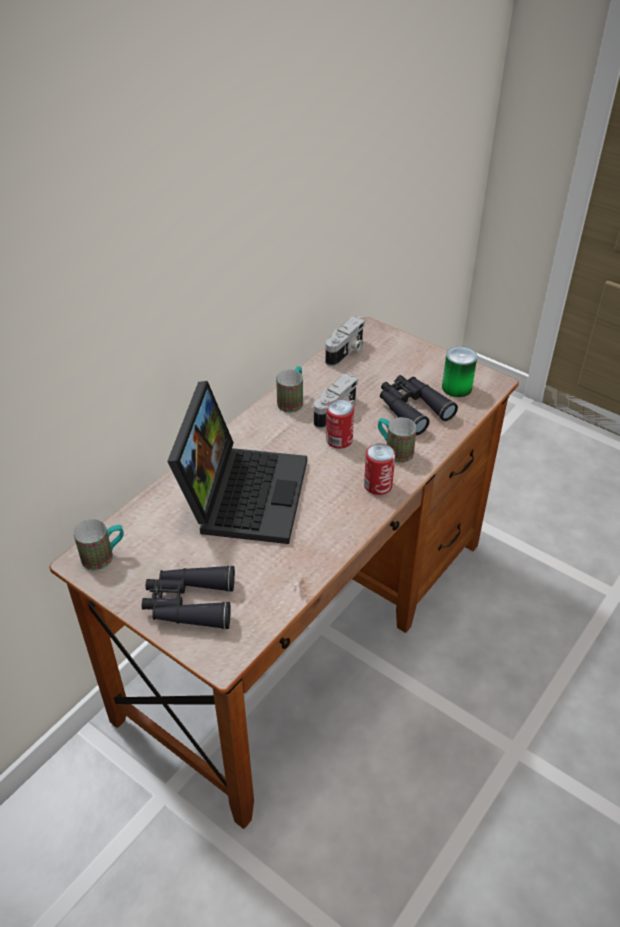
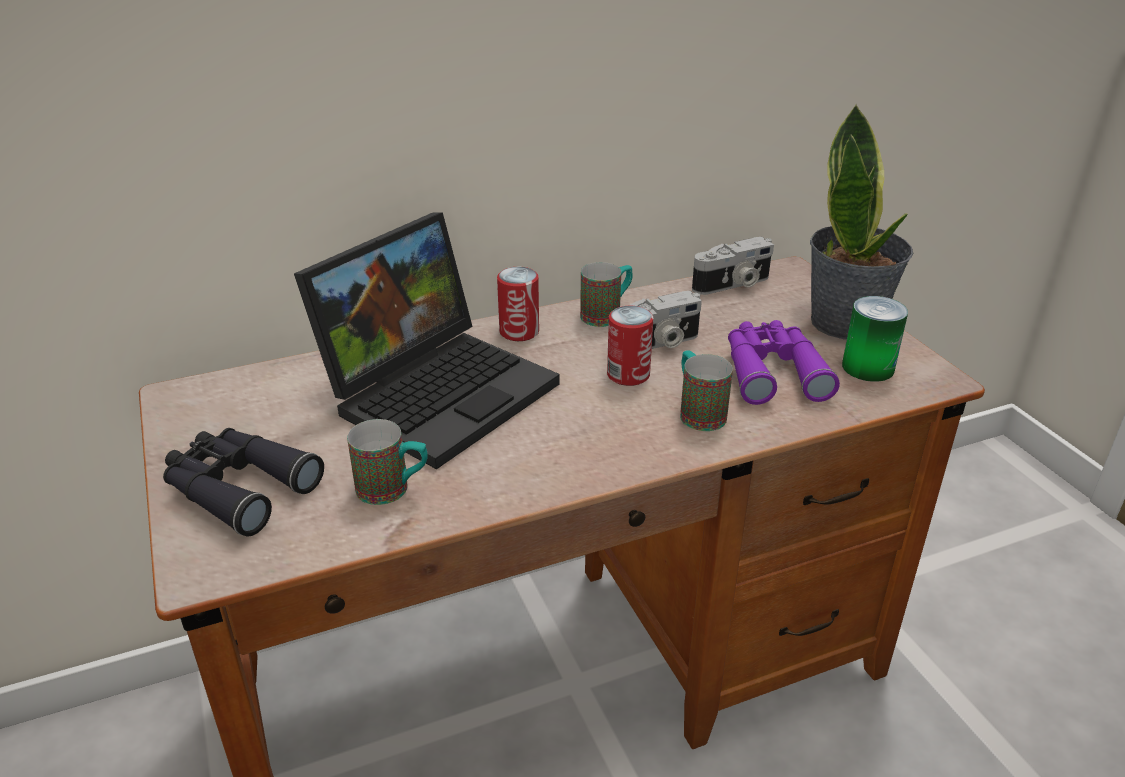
camera: 30 degrees right, 10 degrees down
(104, 556) = (206, 398): mug -> mug (393, 489)
(378, 485) = (633, 445): can -> can (519, 332)
(412, 409) = (772, 372): black binoculars -> purple binoculars
(426, 359) = (846, 322): none -> potted plant

